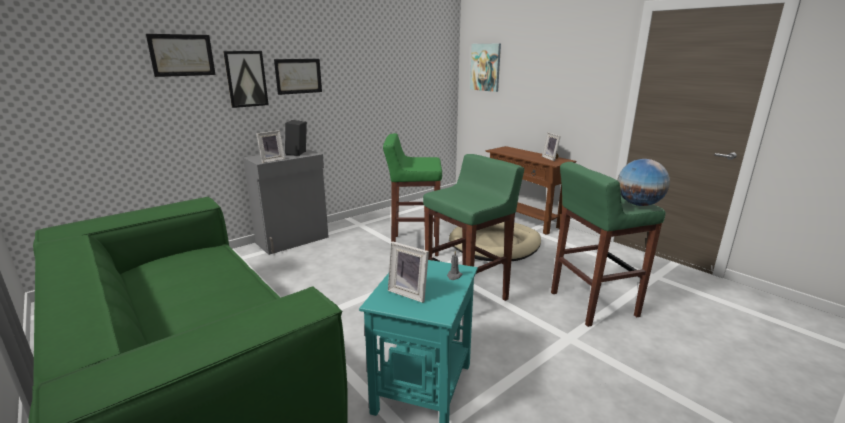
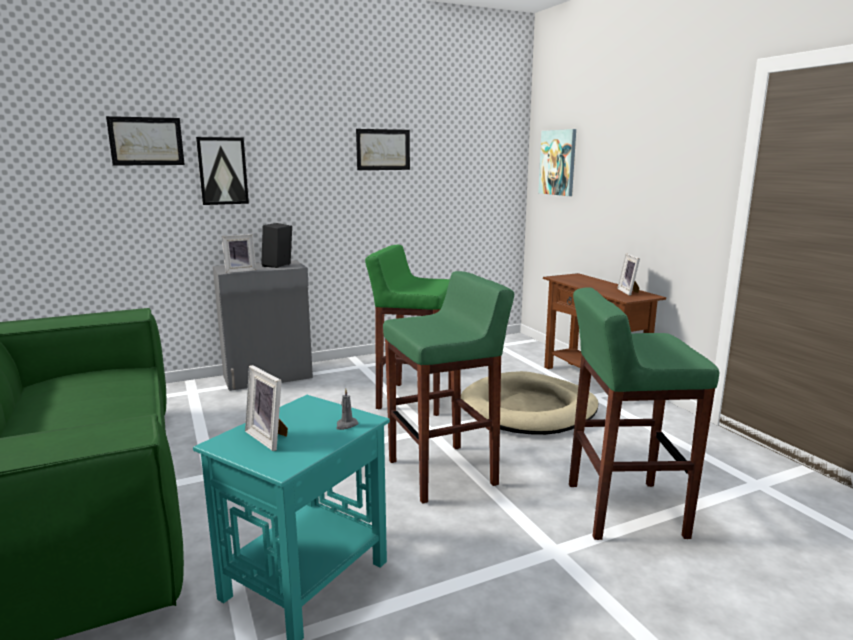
camera: 15 degrees right, 5 degrees down
(298, 76) = (291, 169): picture -> picture (383, 149)
(638, 204) = (679, 356): globe -> none

